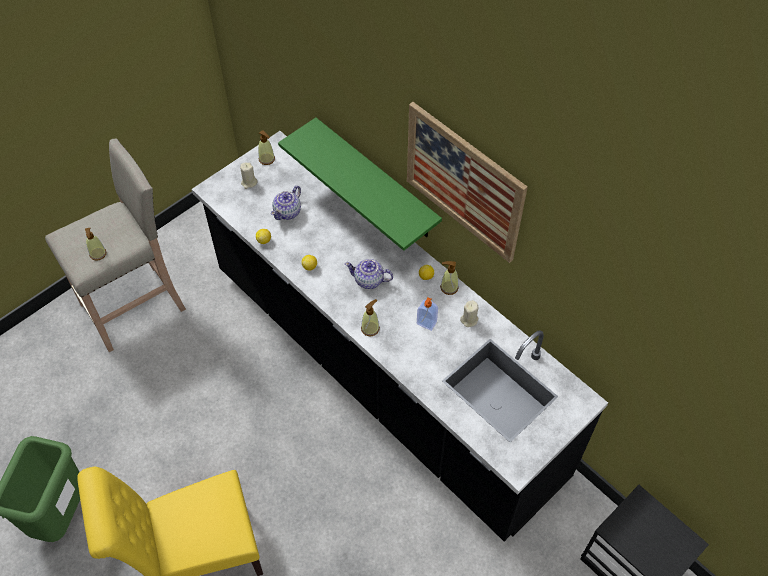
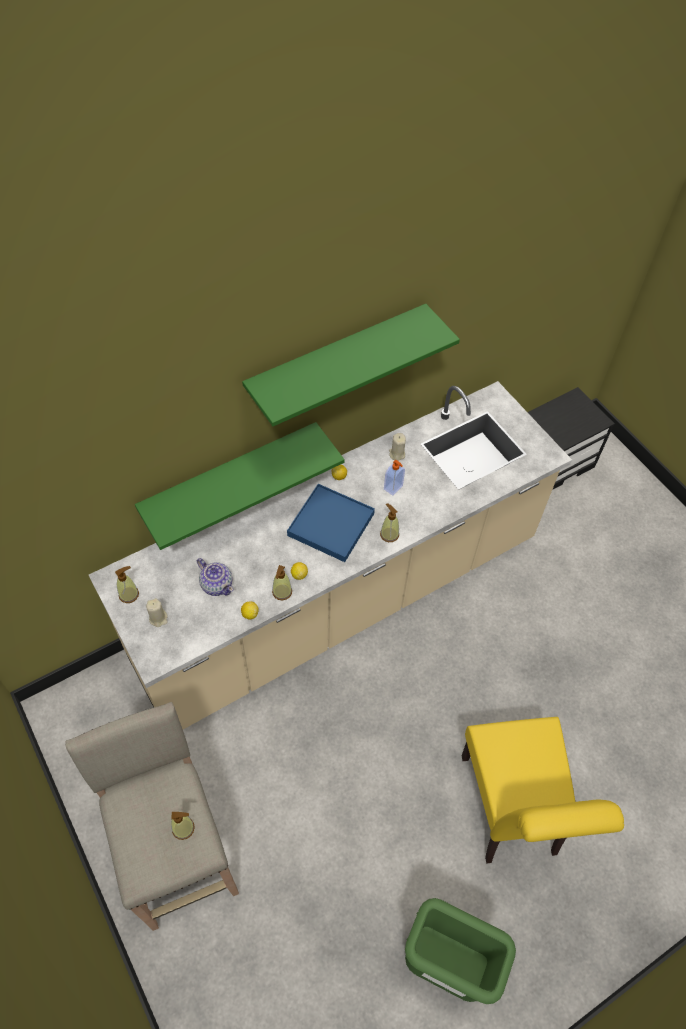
camera: 80 degrees left, 0 degrees up
(369, 280) = (331, 524): teapot -> blue tray
(384, 372) = (339, 600): black counter -> beige counter
(449, 287) = (356, 461): soap dispenser -> soap dispenser (282, 592)
(464, 182) = (337, 359): picture -> green shelf

